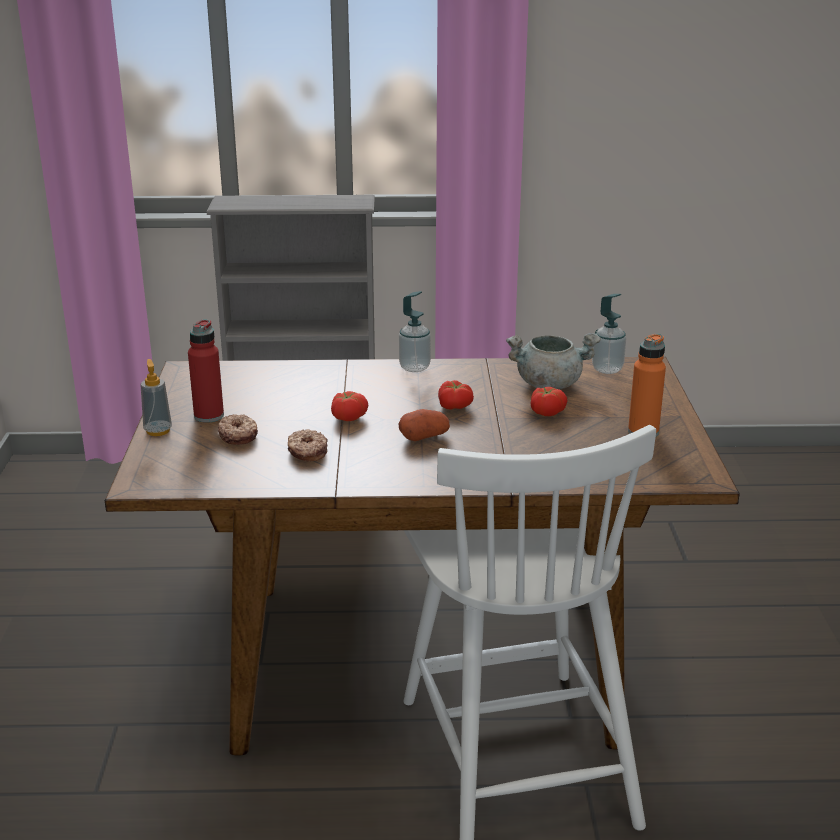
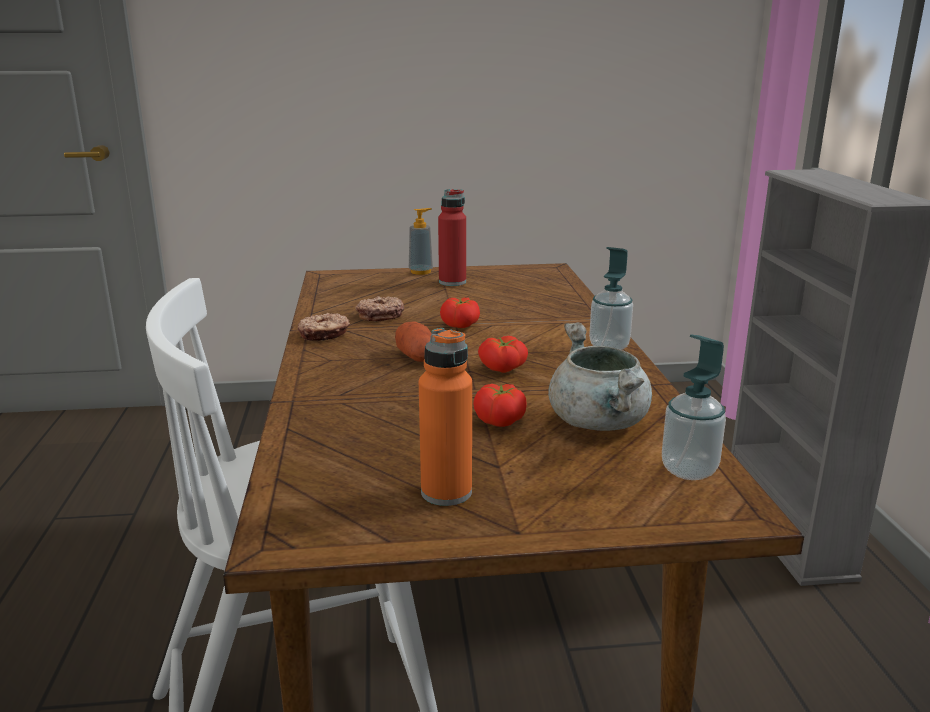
camera: 85 degrees right, 5 degrees down
(239, 435) = (413, 293): donut -> donut (324, 335)

